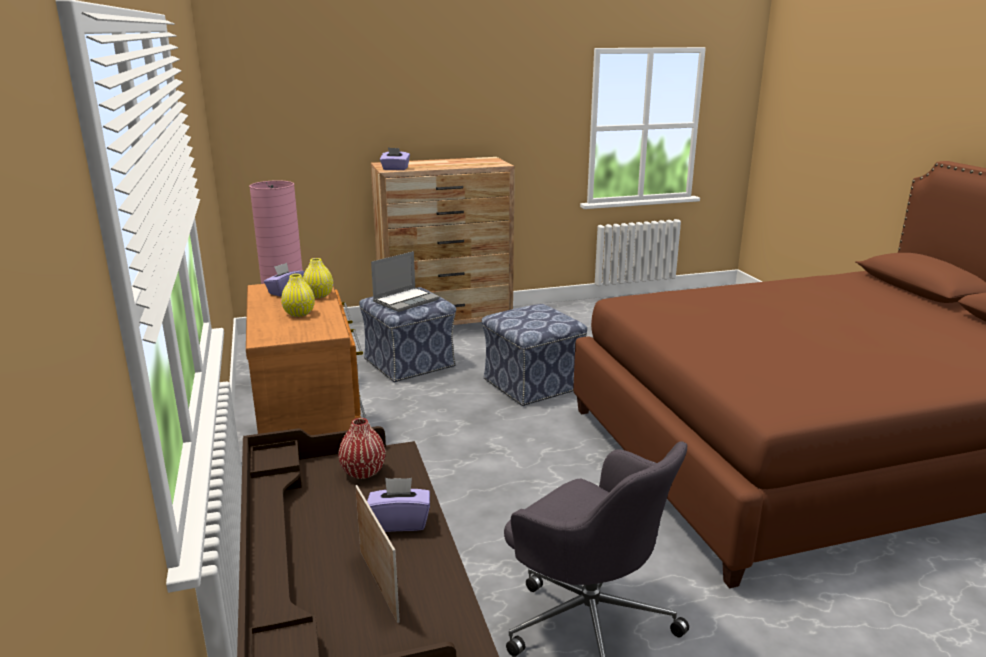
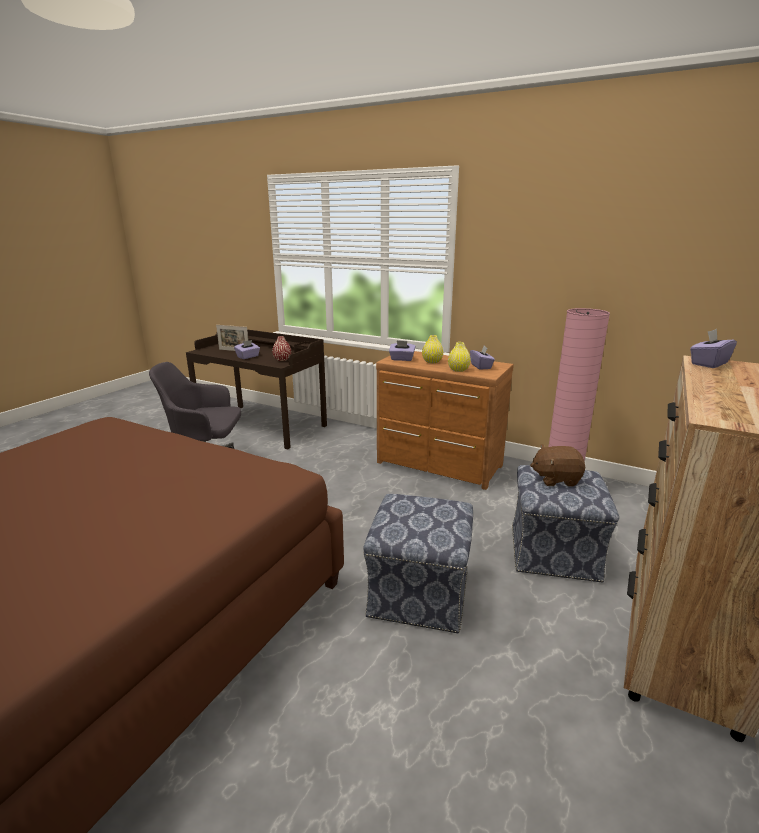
camera: 135 degrees right, 0 degrees up
(311, 329) = (402, 359): none -> purple tissue box
(406, 300) = (556, 479): laptop -> brown plush toy

